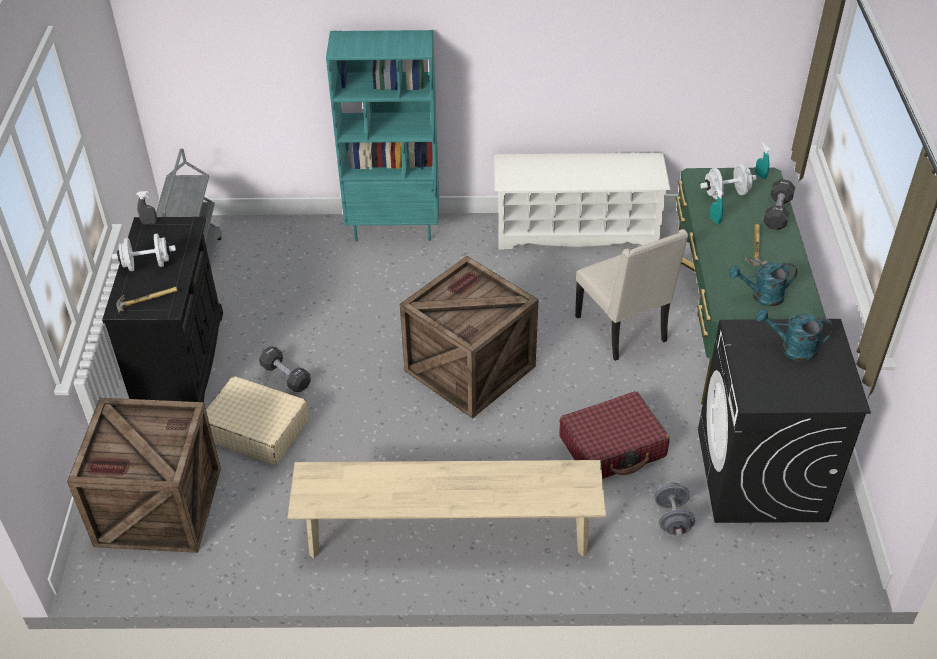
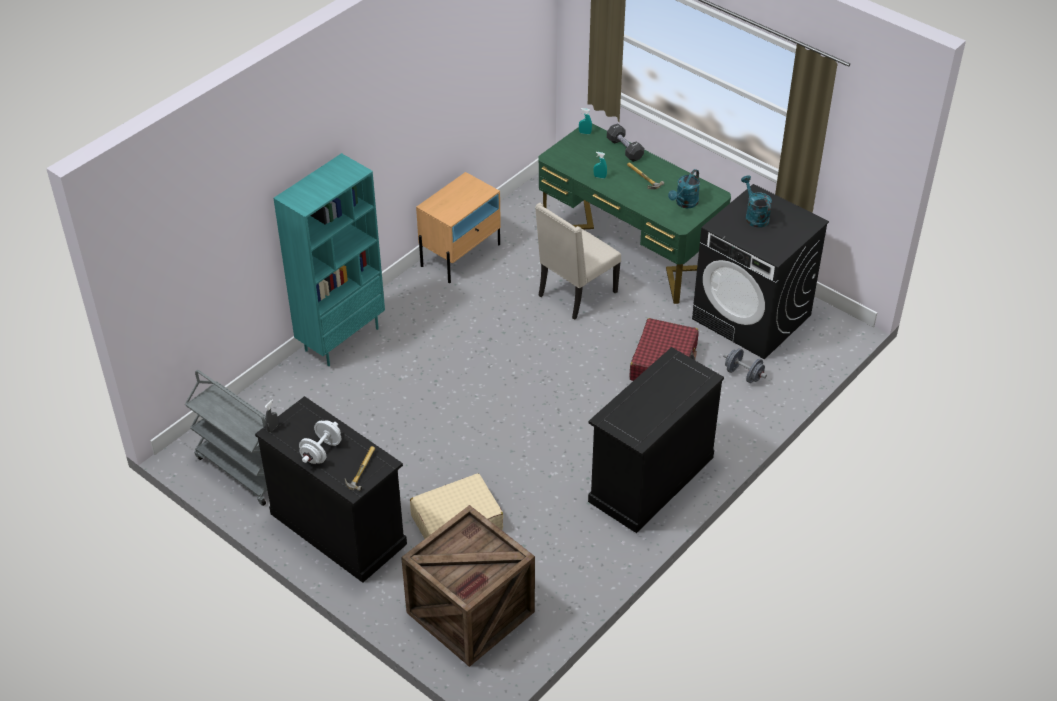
camera: 50 degrees left, 0 degrees up
(286, 376) = (423, 479): black dumbbell -> none
(448, 534) = (651, 479): beige bench -> black cabinet
(470, 367) = (523, 384): crate -> none
(576, 231) = (461, 255): white shoe rack -> beige nightstand
(623, 330) = (575, 294): beige chair -> beige chair turned 120 degrees clockwise
(726, 193) = (582, 156): white dumbbell -> none
(791, 349) = (754, 216): turquoise watering can -> turquoise watering can turned 105 degrees clockwise

